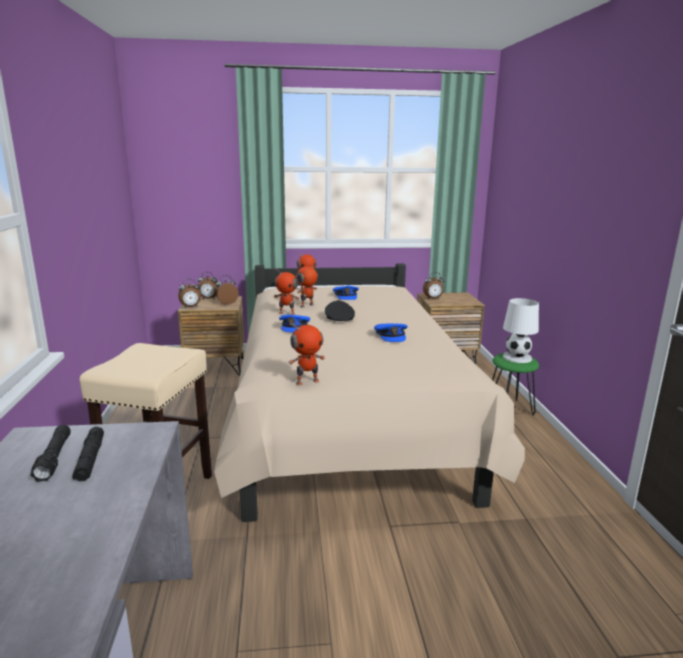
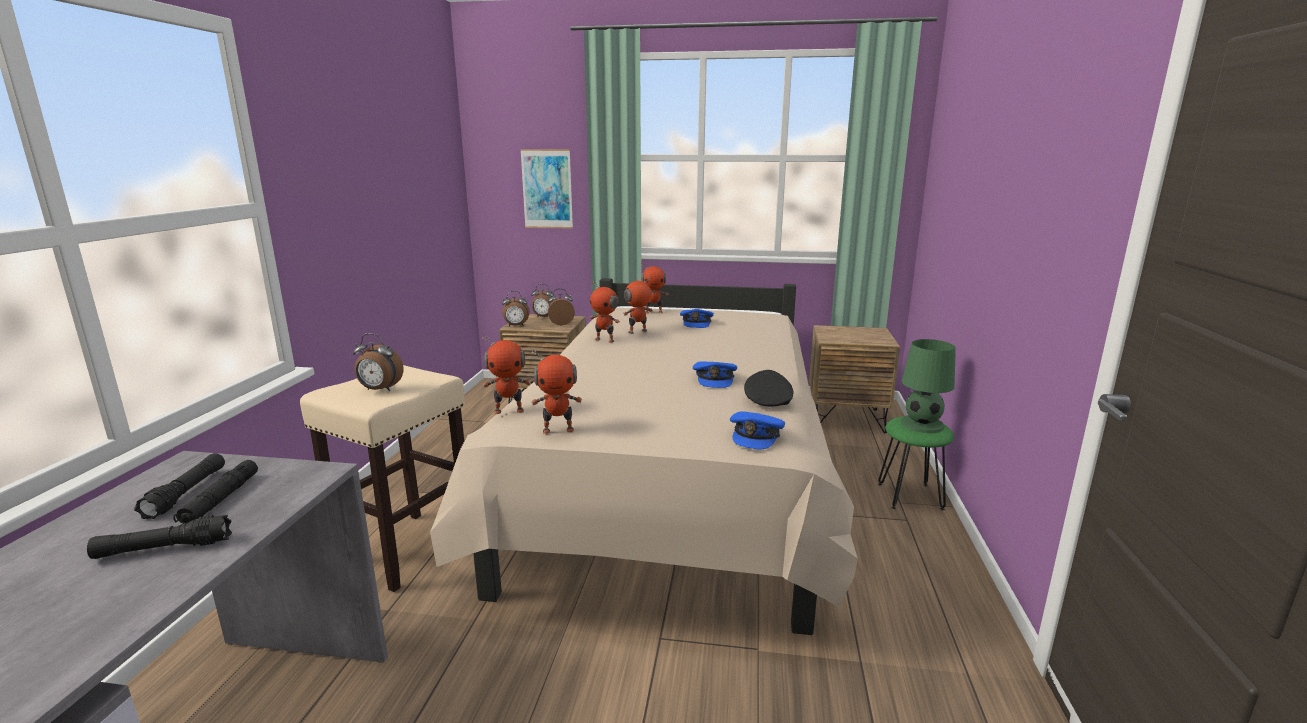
camera: 15 degrees right, 0 degrees up
(79, 500) = (164, 549): none -> black flashlight
(203, 194) = (547, 189): none -> picture
(257, 371) = (509, 410): none -> toy robot
(294, 327) = (600, 358): blue cap -> blue cap (756, 435)
(339, 319) = (664, 351): black cap -> black cap (767, 400)
(433, 299) = (830, 334): alarm clock -> alarm clock (379, 390)
(517, 357) = (921, 424): white table lamp -> green table lamp

